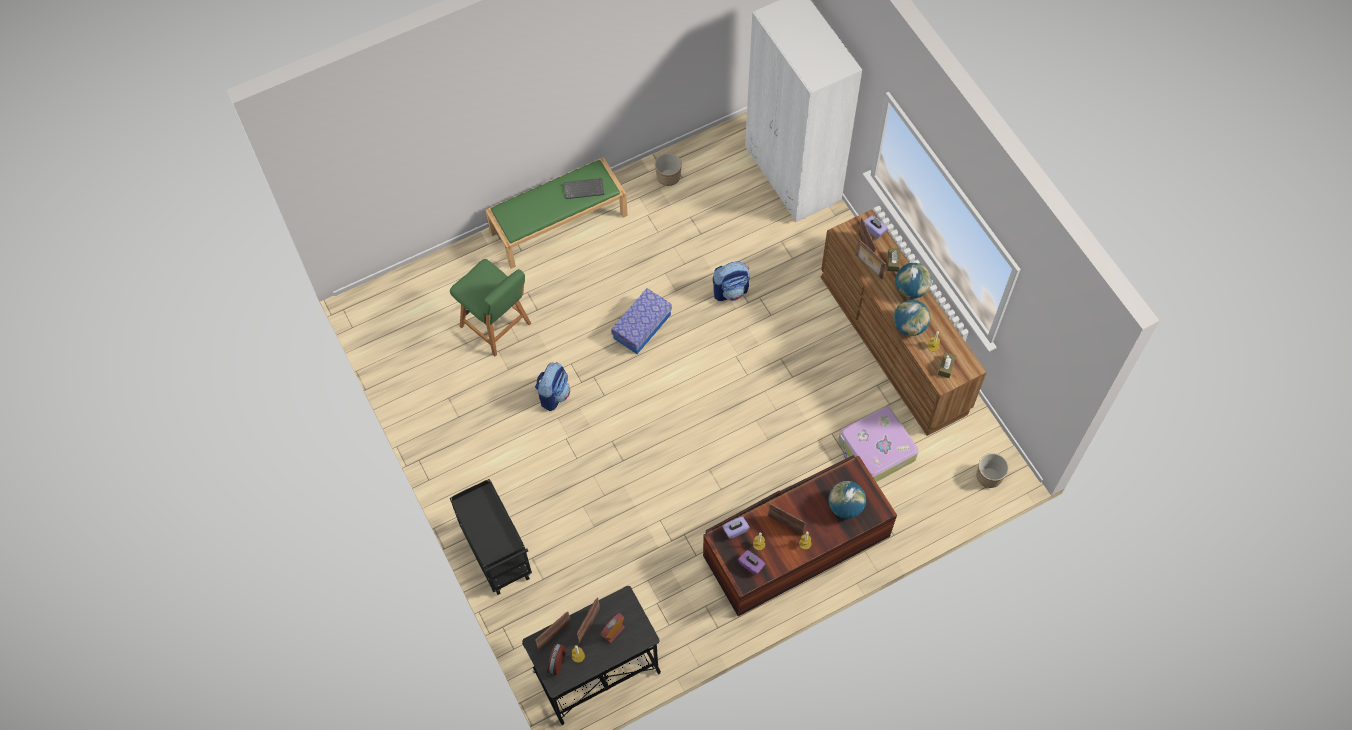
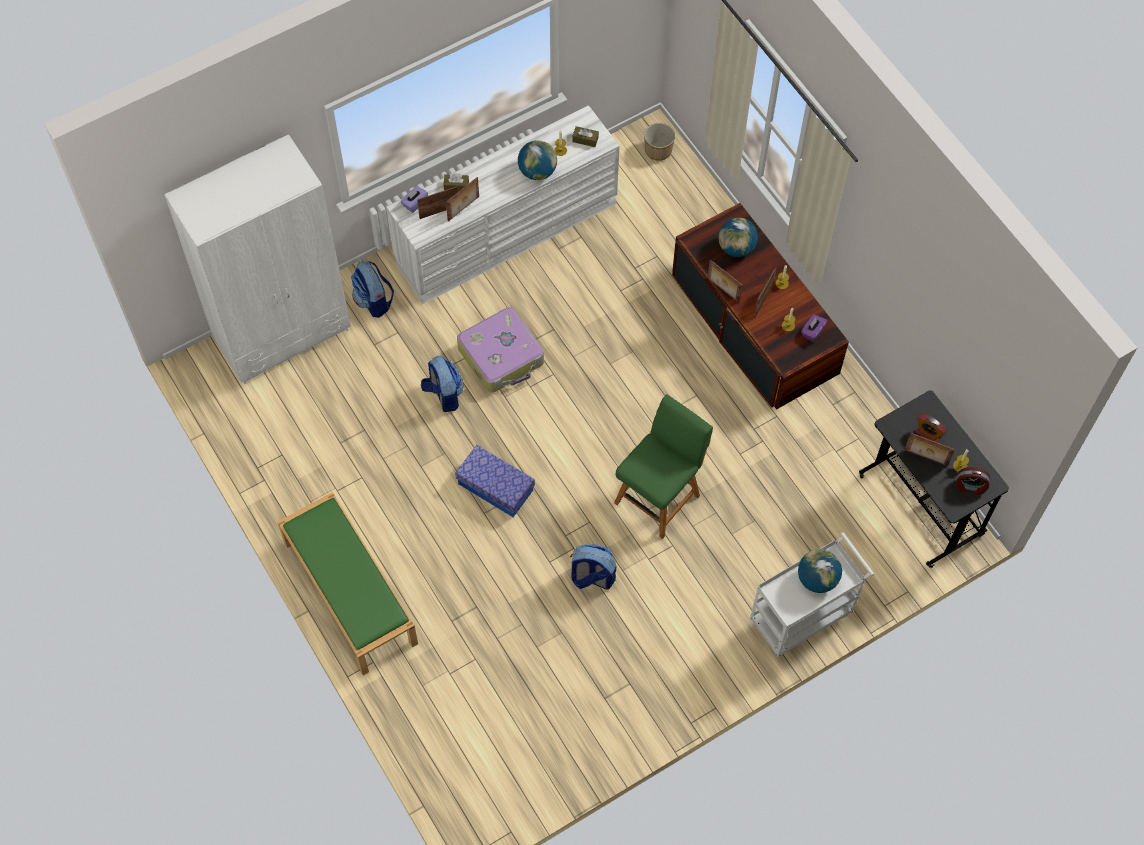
camera: 95 degrees left, 0 degrees up
(497, 326) = (502, 651): green chair -> green chair (659, 497)
(498, 556) = (803, 618): black cart -> white cart
(554, 635) = (941, 491): picture frame -> picture frame (722, 290)
(584, 188) = (329, 536): keyboard -> none
(668, 176) = (280, 470): planter -> none
(735, 530) = (775, 348): purple tissue box -> none
(823, 241) = (374, 301): none -> backpack
(876, 450) = (637, 249): suitcase -> suitcase (502, 356)
(894, 343) = (506, 232): brown dresser -> white dresser
(911, 289) = (490, 169): globe -> globe (817, 579)

